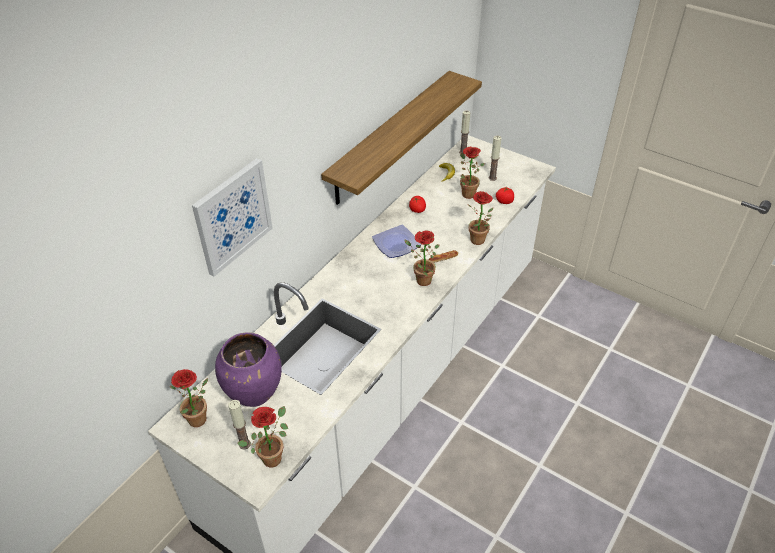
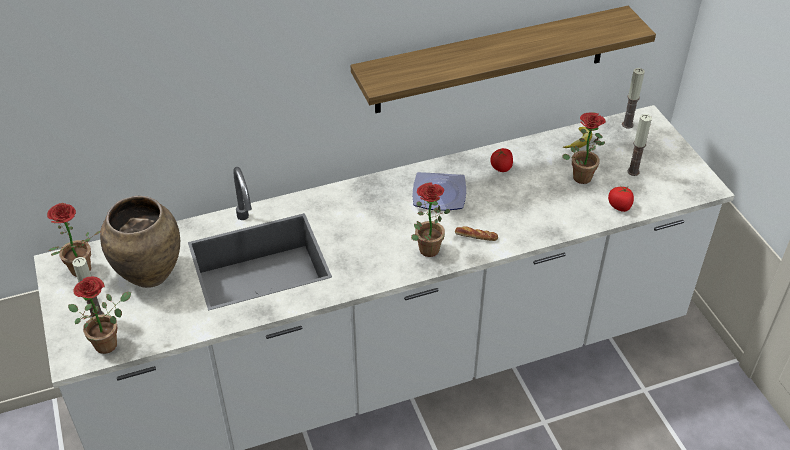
camera: 35 degrees right, 0 degrees up
(232, 216) = (191, 65): picture -> none
(255, 395) = (150, 275): purple vase -> brown vase
(479, 242) = (538, 239): potted plant -> none

